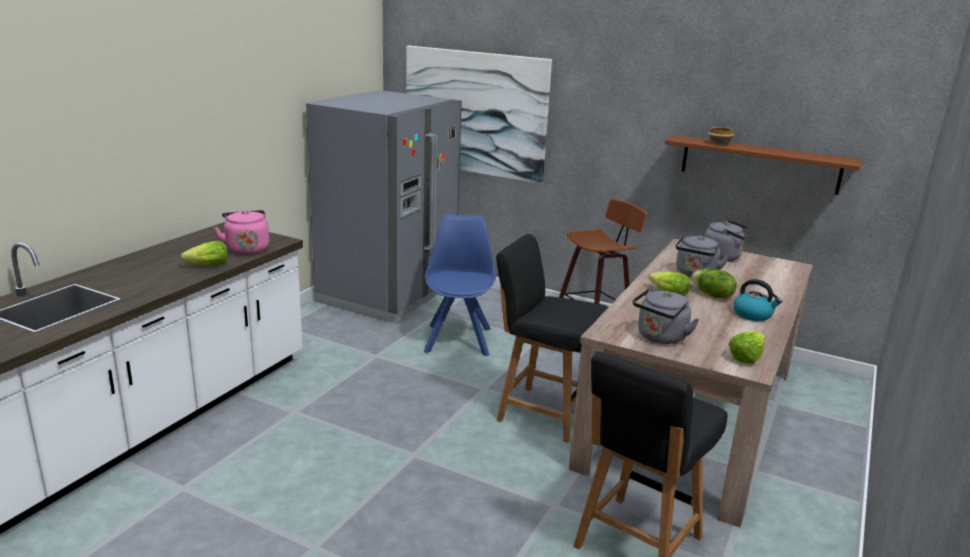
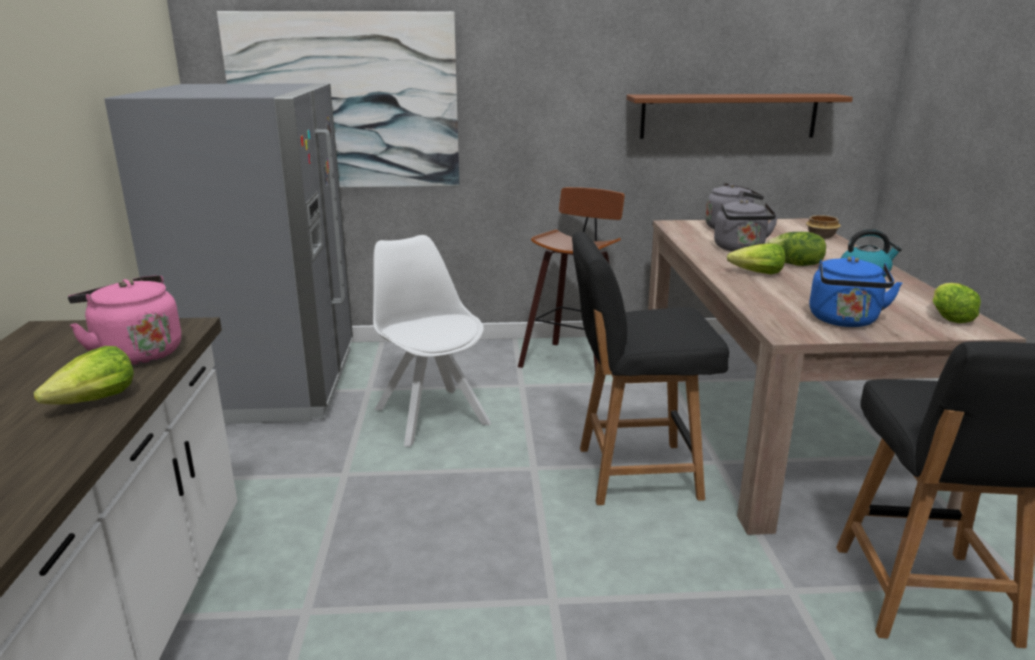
camera: 30 degrees left, 0 degrees up
(458, 339) = (430, 414): blue chair -> white chair
(660, 338) = (844, 321): grey kettle -> blue kettle
(720, 143) = (692, 95): bowl -> bowl (821, 236)

